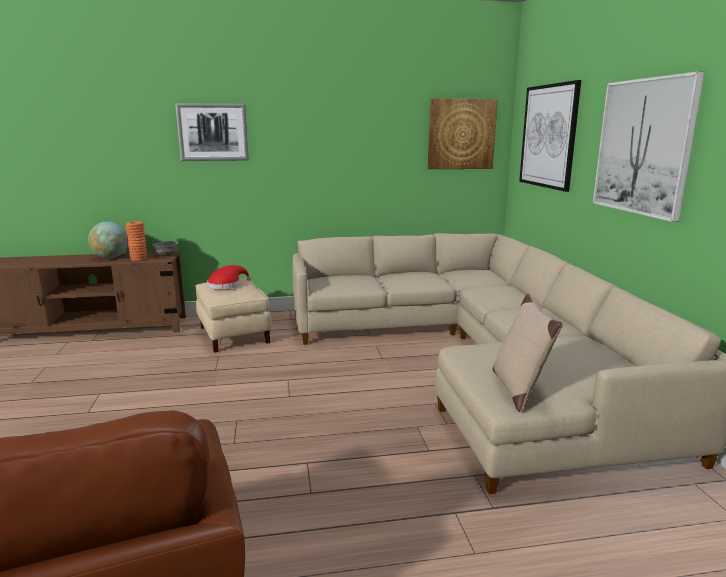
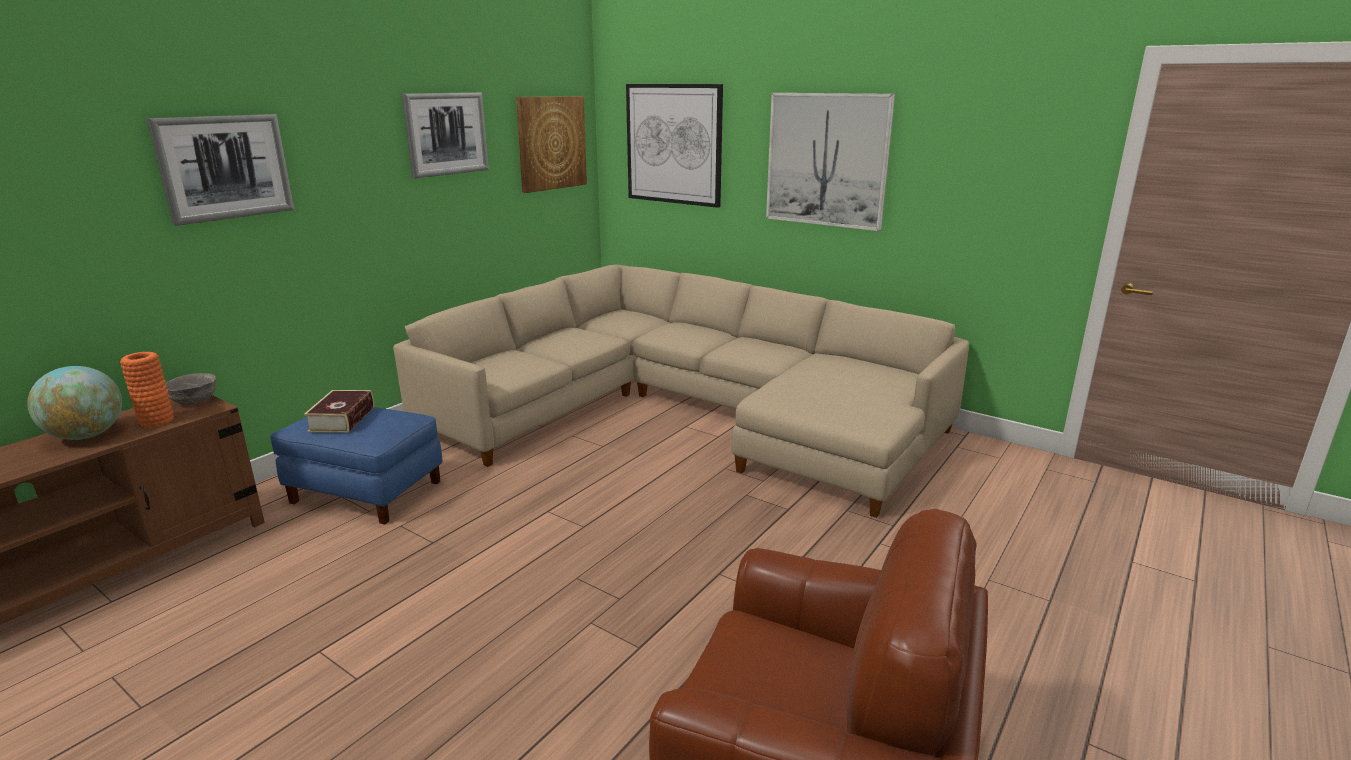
camera: 45 degrees left, 5 degrees up
(226, 285) = (342, 419): red hat -> book
(233, 335) = (365, 492): beige ottoman -> blue ottoman
(365, 122) = (446, 134): none -> picture
(518, 389) = (861, 414): beige pillow -> none

